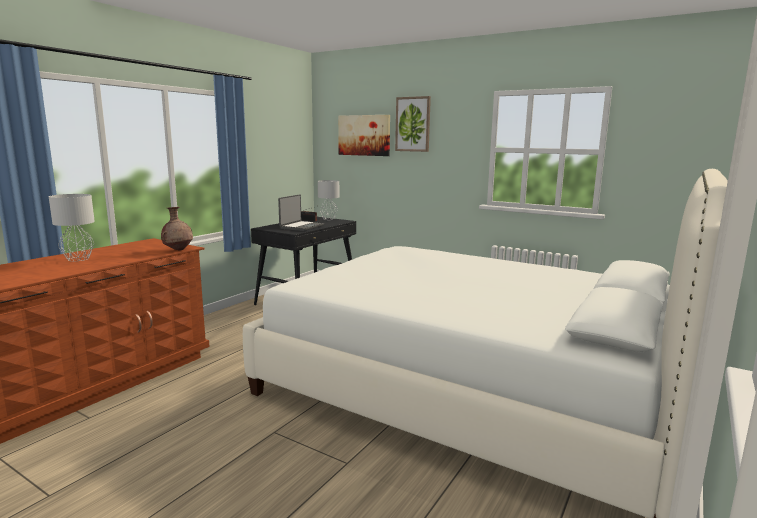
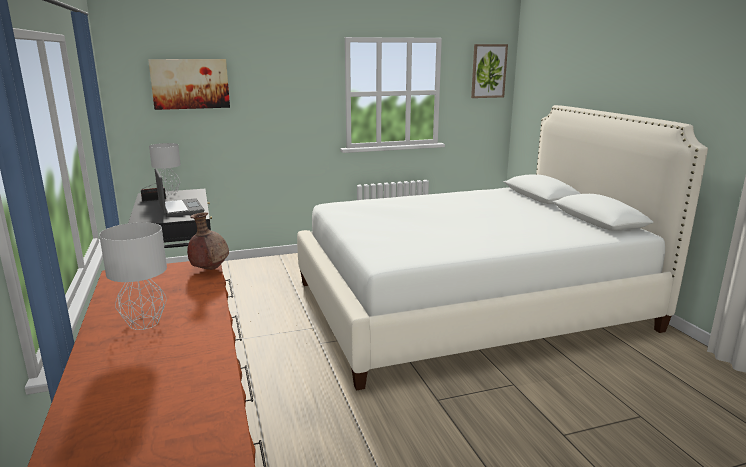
camera: 50 degrees left, 5 degrees up
(413, 124) = (257, 70): picture -> picture (488, 71)

